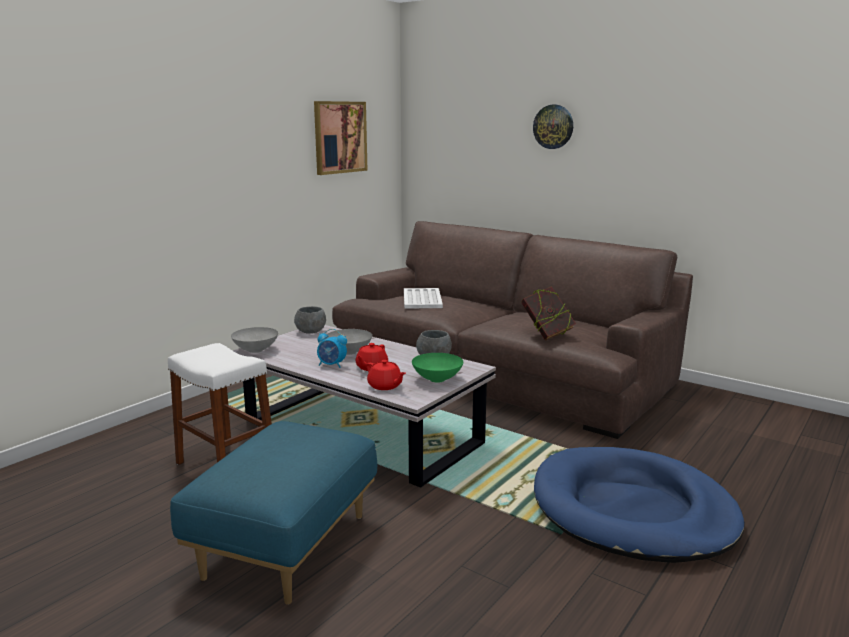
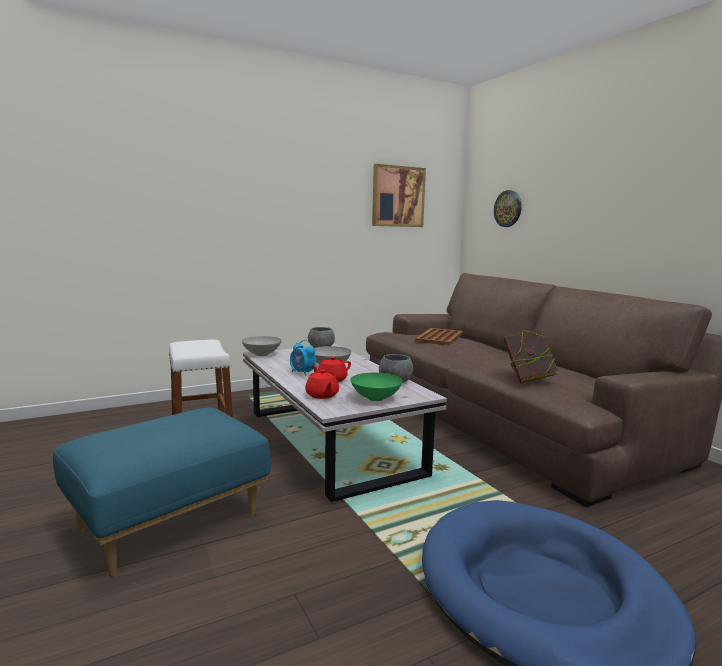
camera: 25 degrees right, 5 degrees down
(422, 299) = (439, 337): white tray -> brown tray
(553, 126) = (590, 181): wall clock -> wall clock (508, 208)

